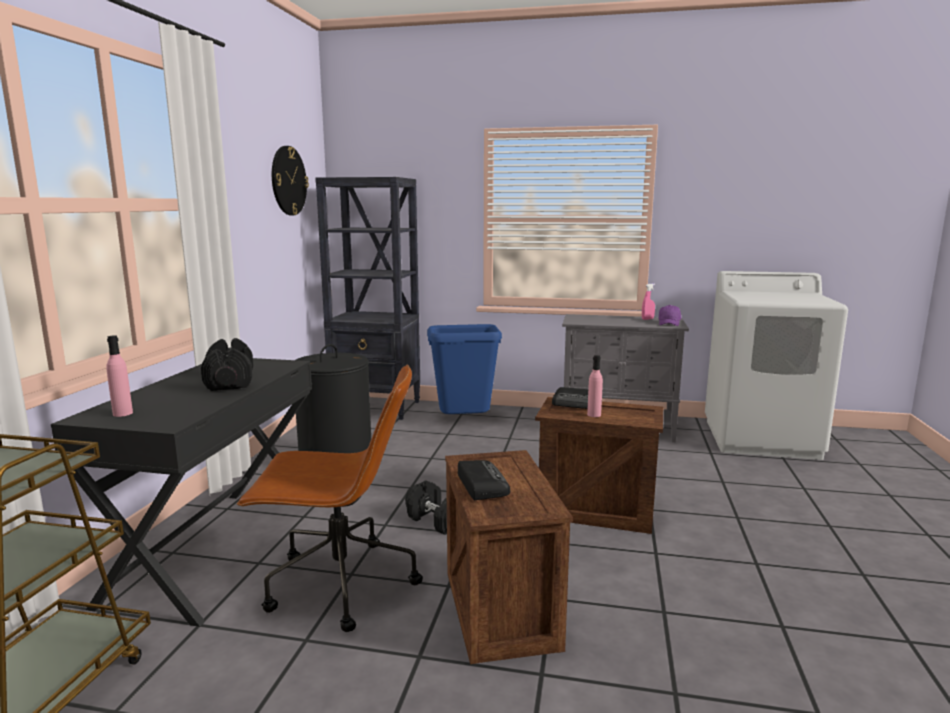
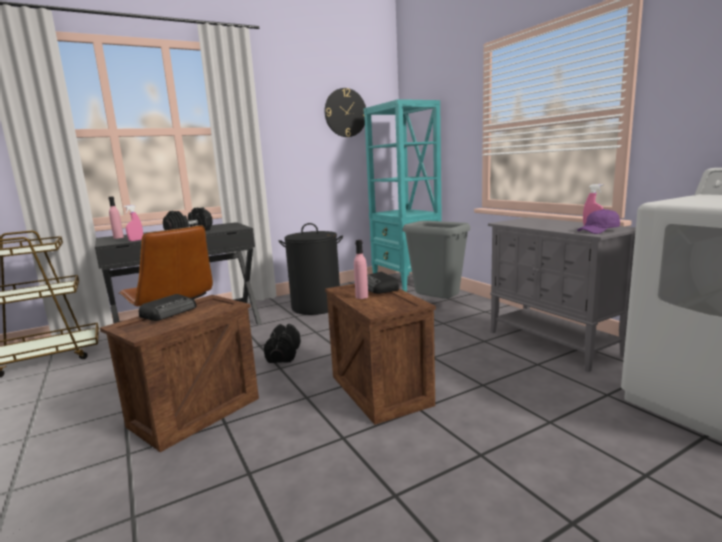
camera: 50 degrees right, 0 degrees up
(204, 409) = (136, 240): none -> pink spray bottle
(377, 408) = (406, 283): black bookcase -> turquoise bookcase
(464, 423) = (437, 305): blue trash can -> grey trash can

